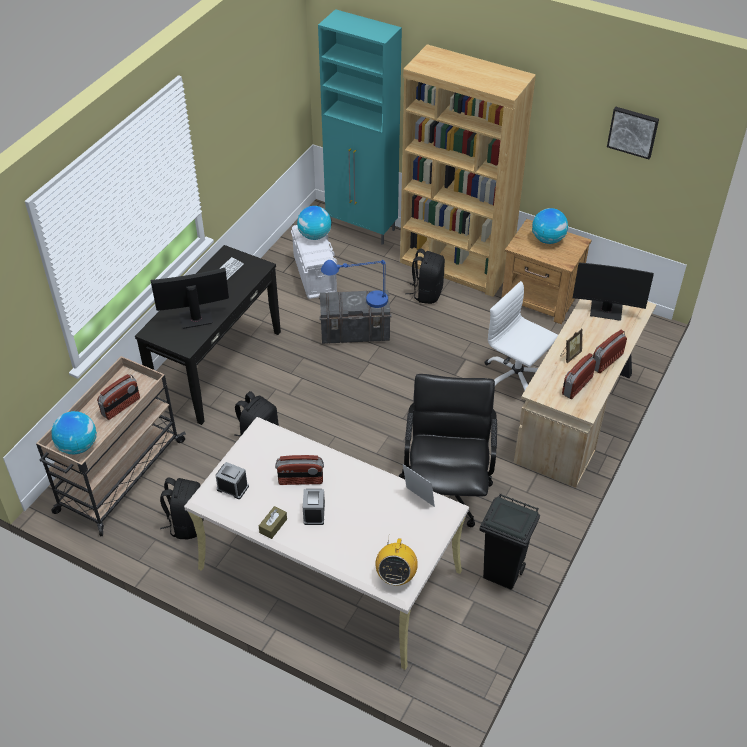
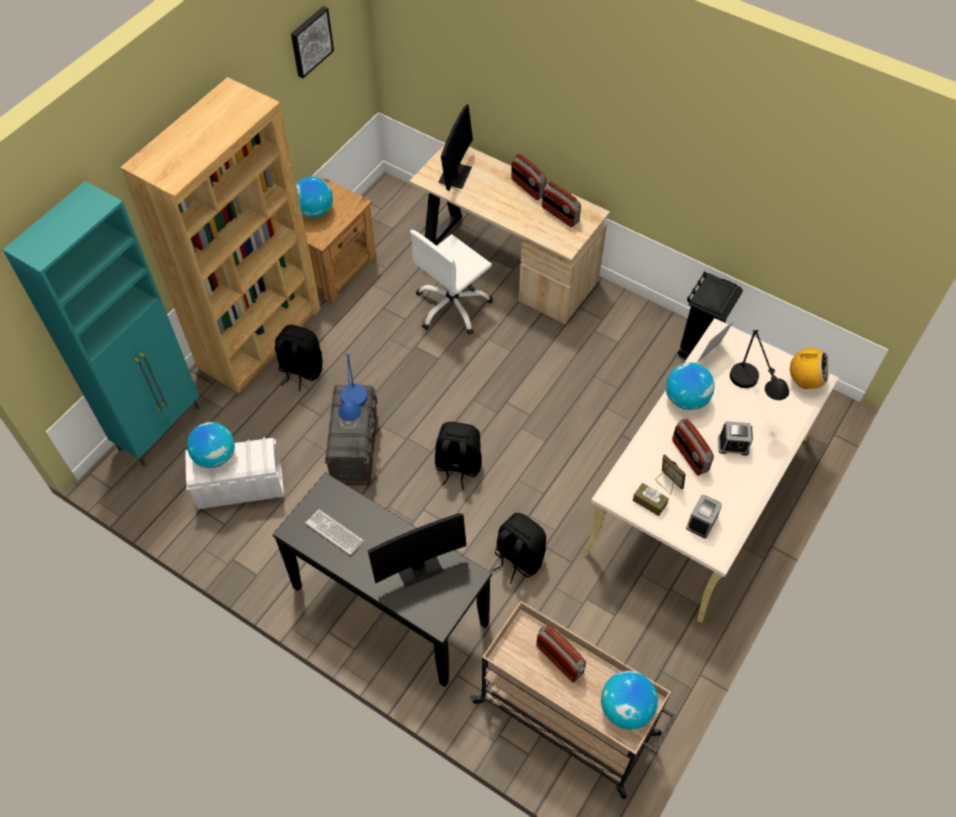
camera: 85 degrees left, 10 degrees up
(186, 523) = (639, 636): black backpack -> black backpack (457, 466)
(196, 318) = (418, 566): monitor -> monitor turned 105 degrees counterclockwise
(273, 526) = (751, 483): brown tissue box -> brown tissue box (649, 502)
(300, 480) = (689, 456): radio -> radio turned 150 degrees clockwise
(363, 479) = (686, 399): none -> globe
(371, 529) = (751, 397): none -> black table lamp
(446, 492) = (600, 384): black office chair -> none
(570, 355) = (517, 213): picture frame -> picture frame (667, 483)

